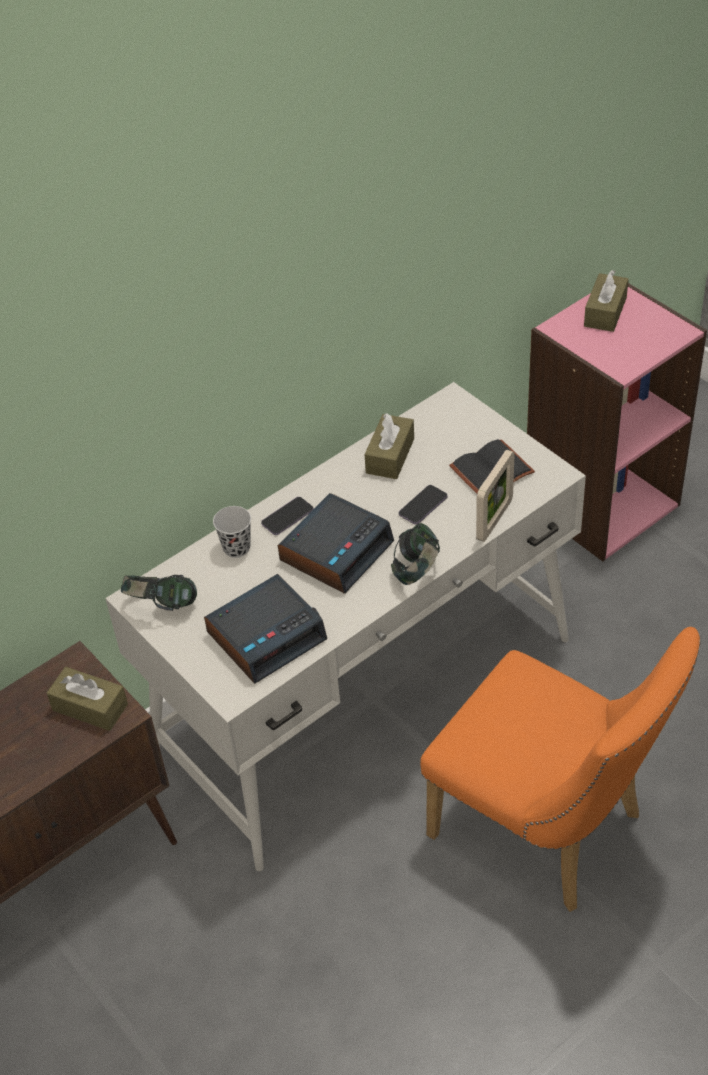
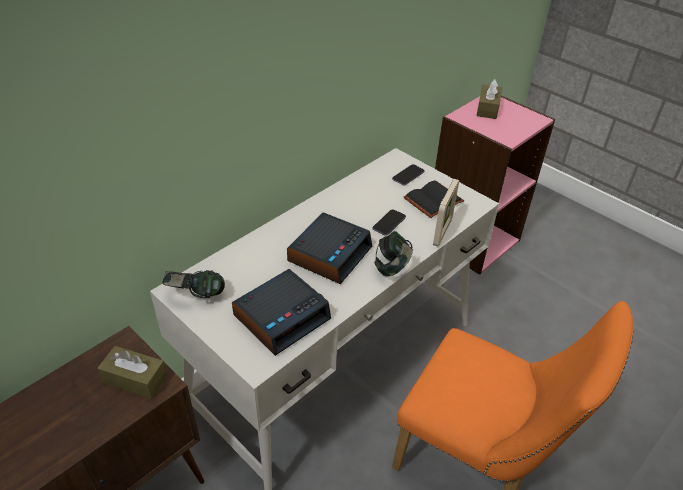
camera: 10 degrees left, 5 degrees down
(236, 548) = (253, 253): black cup -> none
(287, 517) = (290, 231): phone -> phone (408, 176)
(390, 456) = (360, 191): brown tissue box -> none

